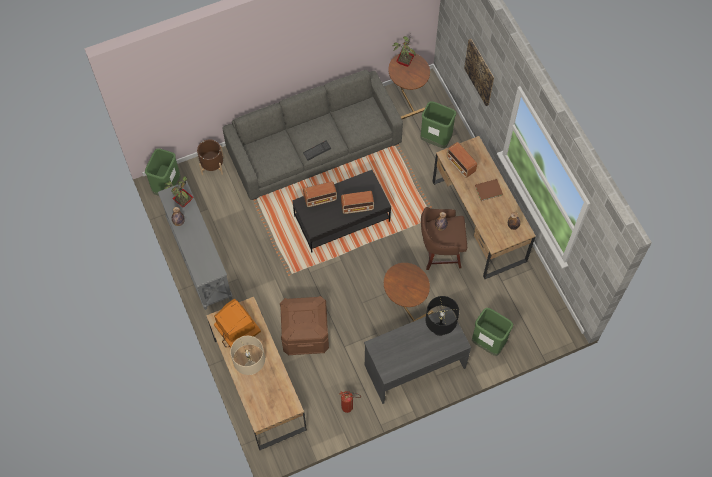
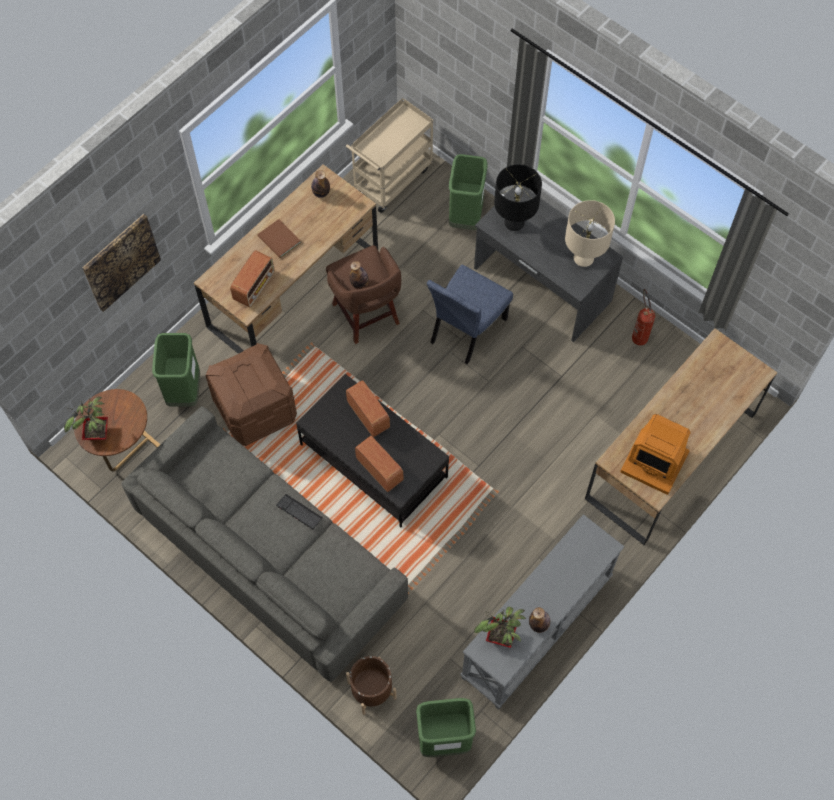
camera: 115 degrees left, 0 degrees up
(236, 329) = (655, 461): monitor -> monitor turned 90 degrees counterclockwise
(251, 368) = (698, 416): beige table lamp -> beige table lamp (583, 259)
(305, 334) = (572, 430): brown storage box -> brown storage box (256, 410)
(405, 307) = (467, 328): brown side table -> blue chair
(535, 309) = (391, 183): none -> beige cart

